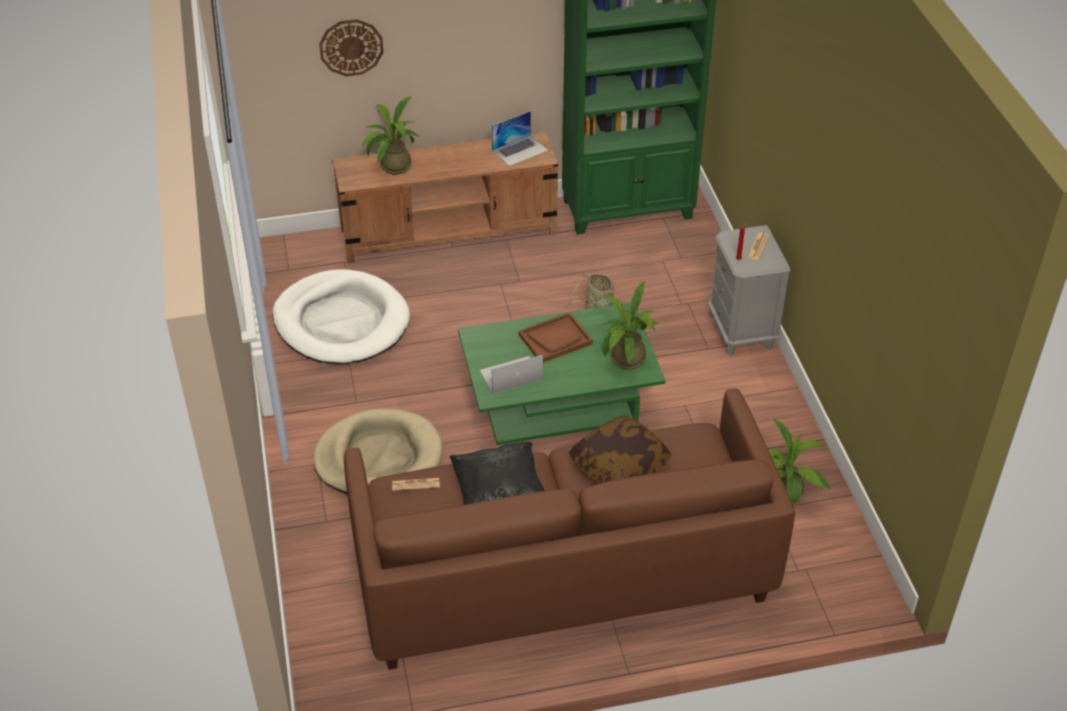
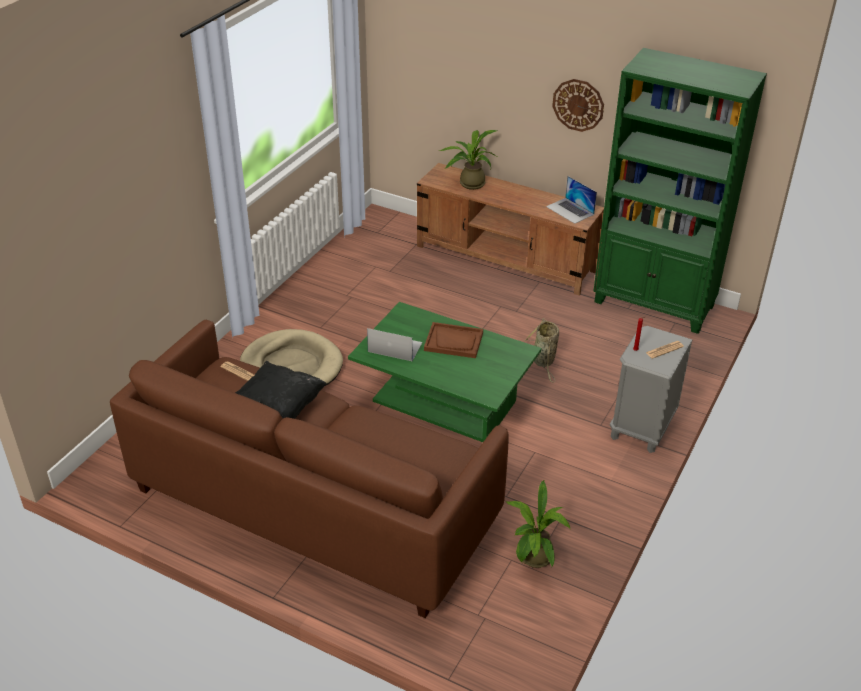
camera: 40 degrees right, 5 degrees down
(341, 322) = (370, 277): white dog bed -> none
(351, 47) = (464, 74): wall clock -> wall clock (578, 105)
(520, 150) = (570, 210): laptop -> laptop turned 45 degrees clockwise
(619, 465) = (379, 438): pillow -> none
(625, 361) = (484, 381): potted plant -> none

